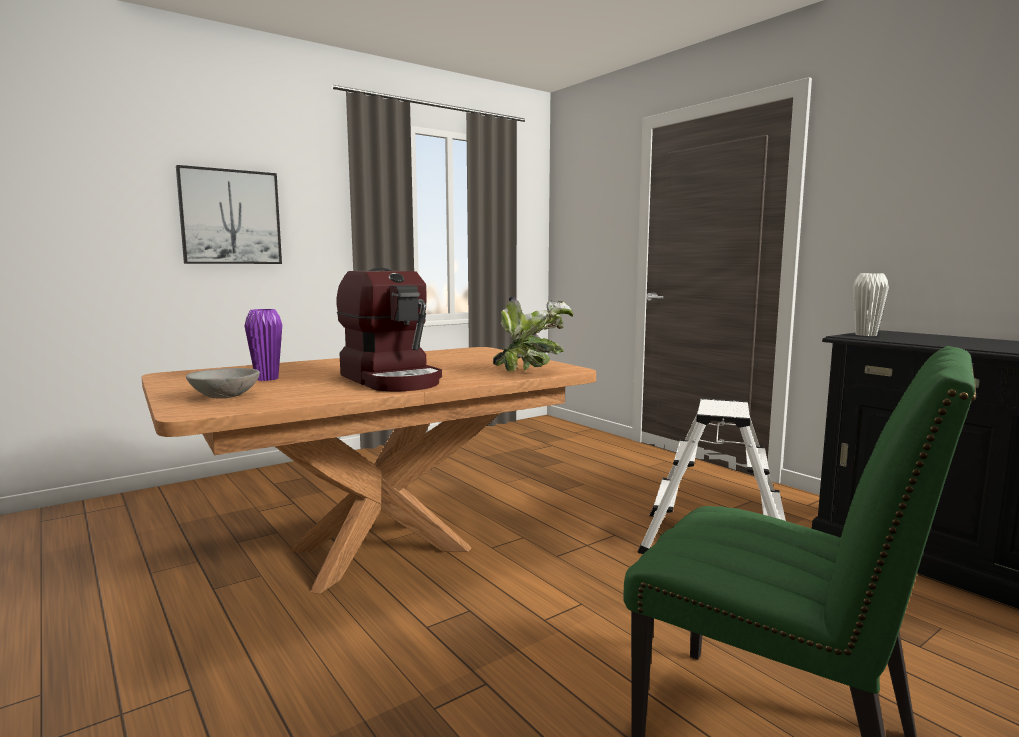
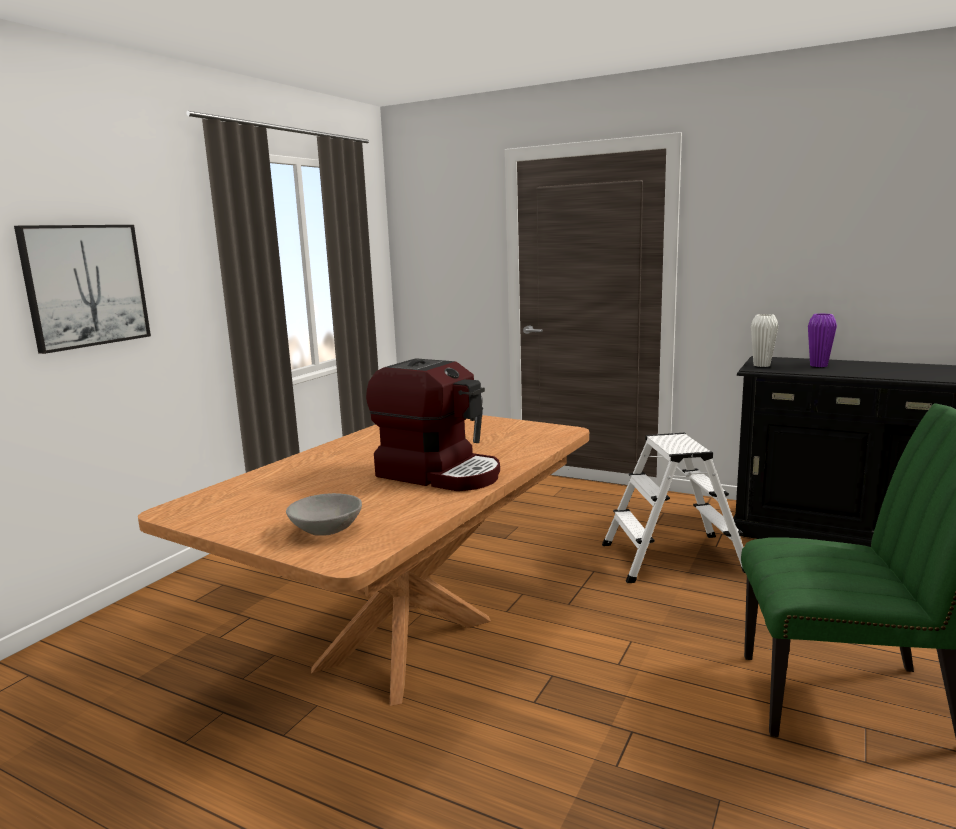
camera: 25 degrees left, 5 degrees up
(267, 379) = (307, 496): purple vase -> purple vase (818, 365)
(530, 372) = (539, 440): potted plant -> none

